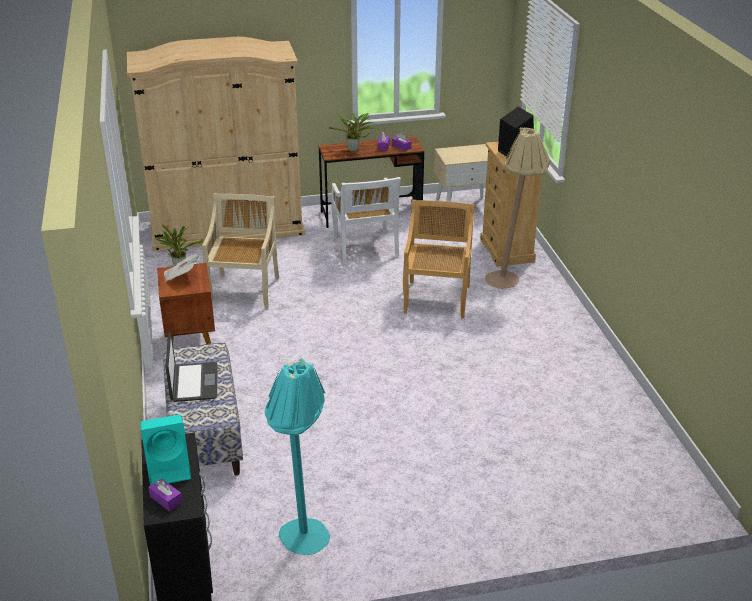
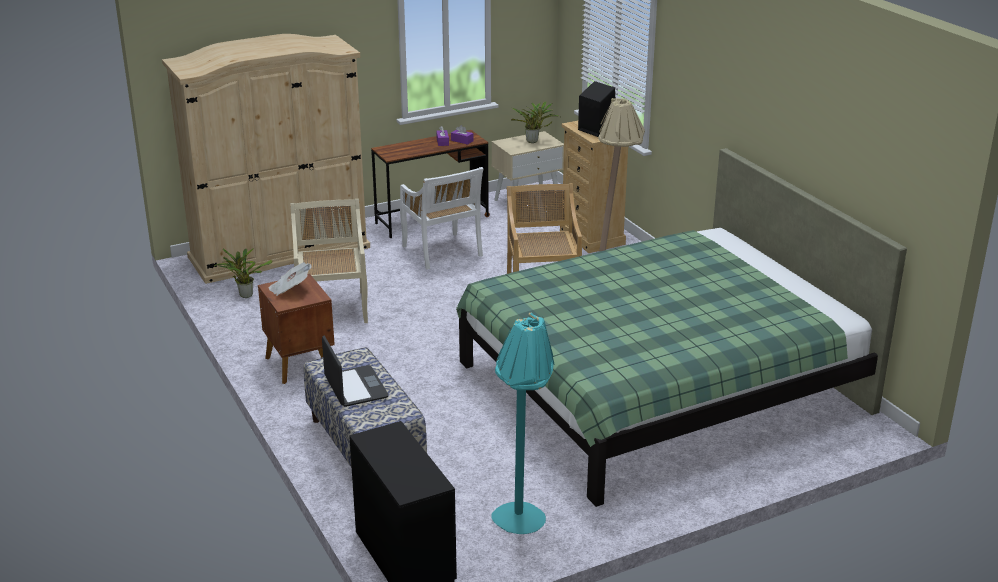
camera: 15 degrees left, 5 degrees down
(166, 499) = (408, 480): purple tissue box -> none
(170, 469) = (396, 455): turquoise speaker -> none
(354, 150) = (413, 149): potted plant -> potted plant (534, 141)
(500, 417) = (659, 386): none -> green bed

